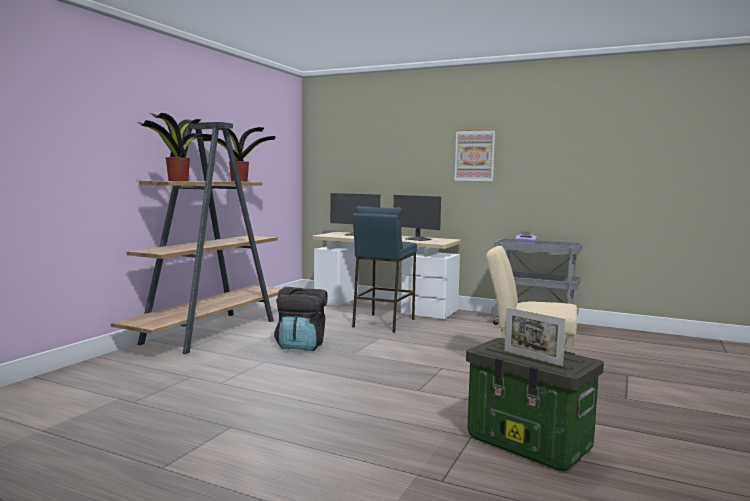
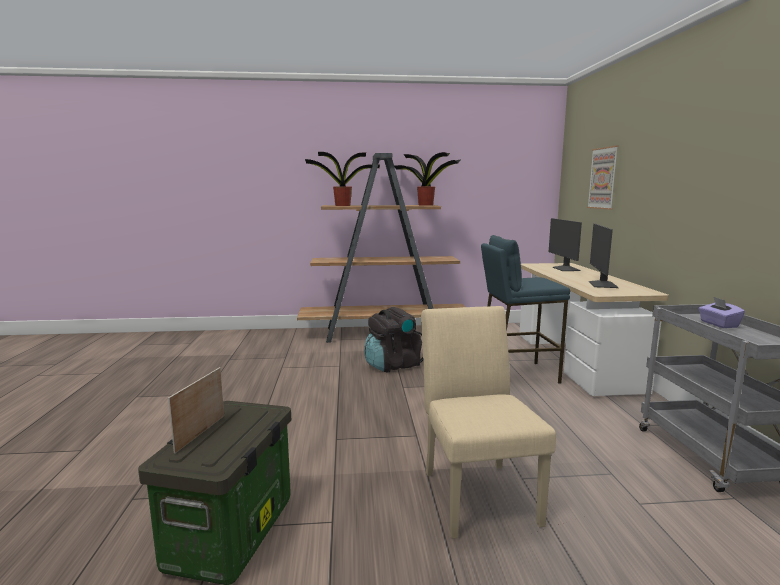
camera: 60 degrees right, 5 degrees up
(474, 156) = (700, 167): picture -> picture (603, 178)

